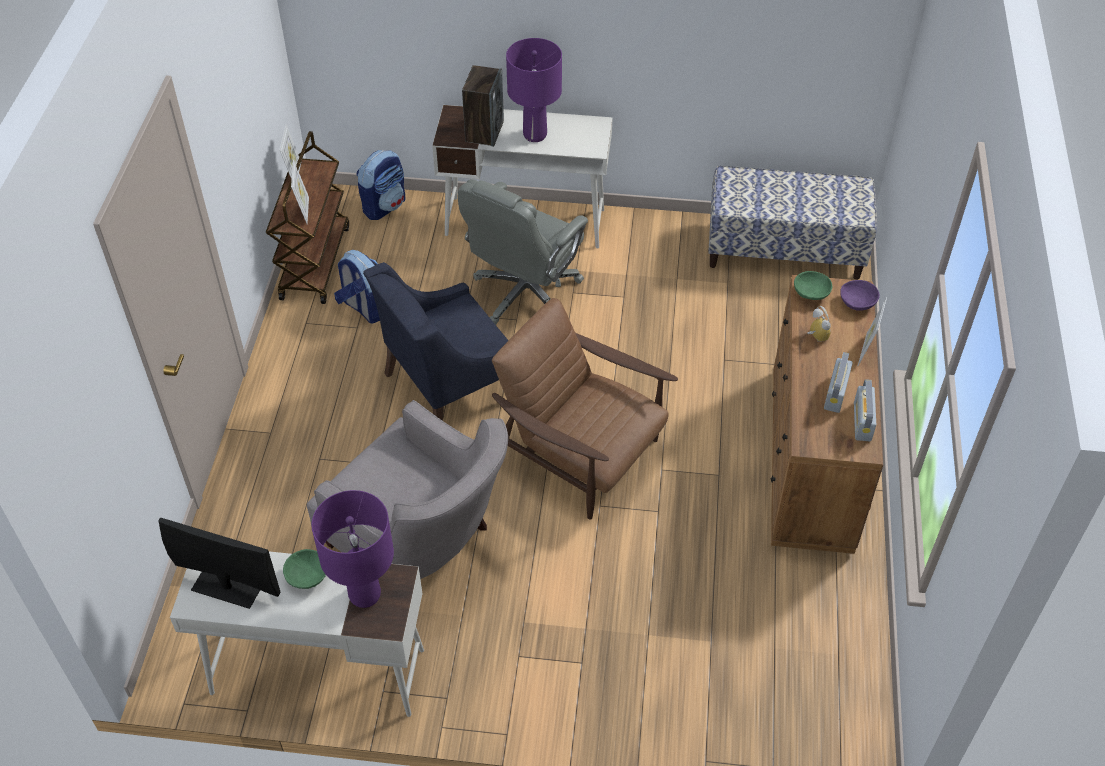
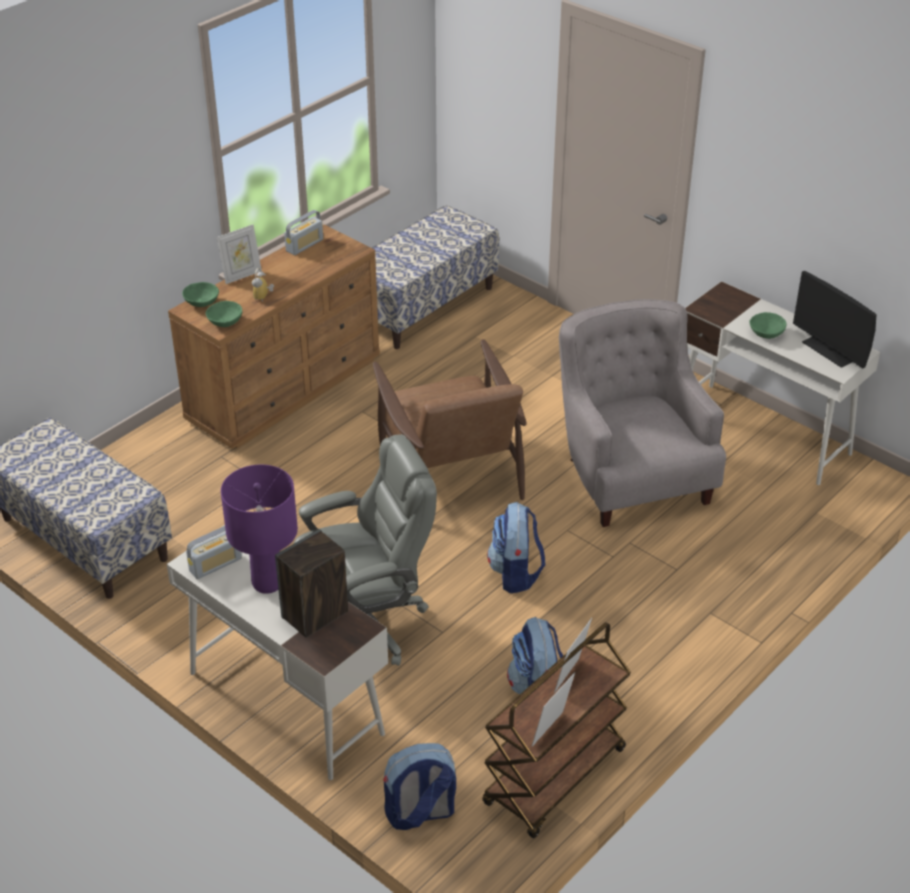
camera: 145 degrees left, 10 degrees down
(365, 594) = (730, 310): purple table lamp -> none
(447, 387) = (516, 573): blue armchair -> backpack
(808, 656) = (423, 306): none -> bench
(836, 394) = (299, 264): radio -> radio (215, 564)
(858, 303) = (201, 303): purple bowl -> green bowl

